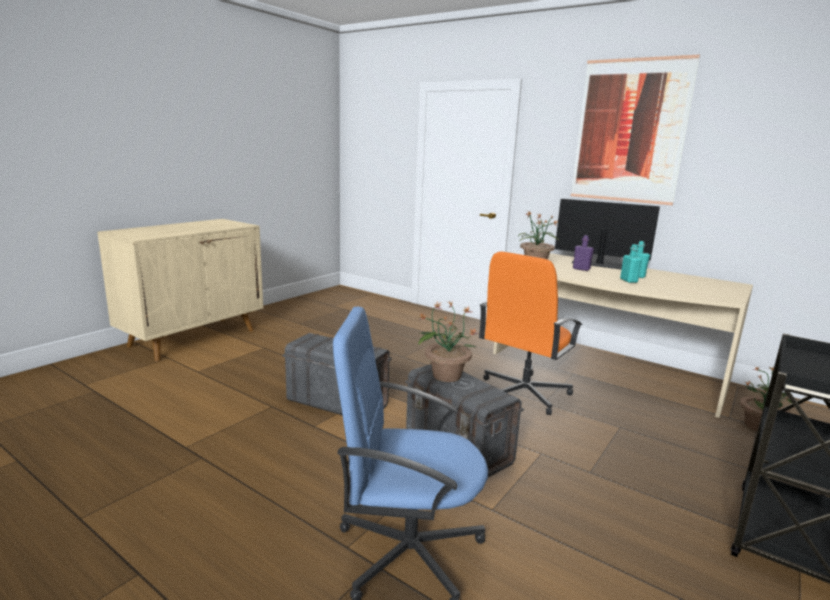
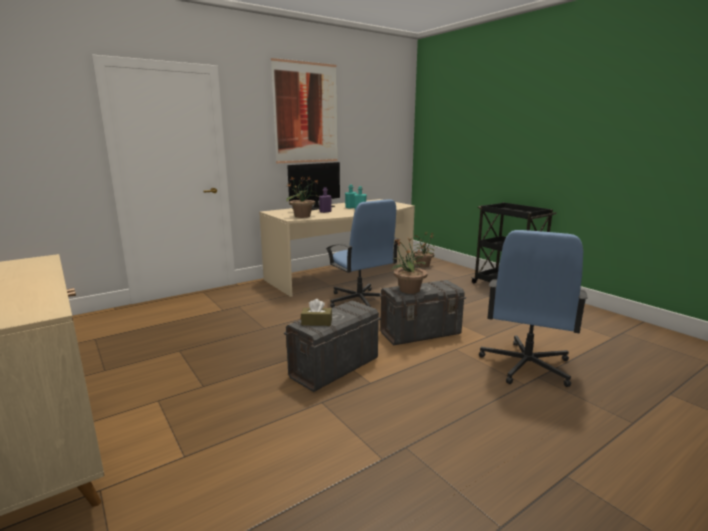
camera: 70 degrees left, 0 degrees up
(317, 342) = (316, 322): none -> brown tissue box
(523, 393) = (360, 301): orange office chair -> blue office chair

